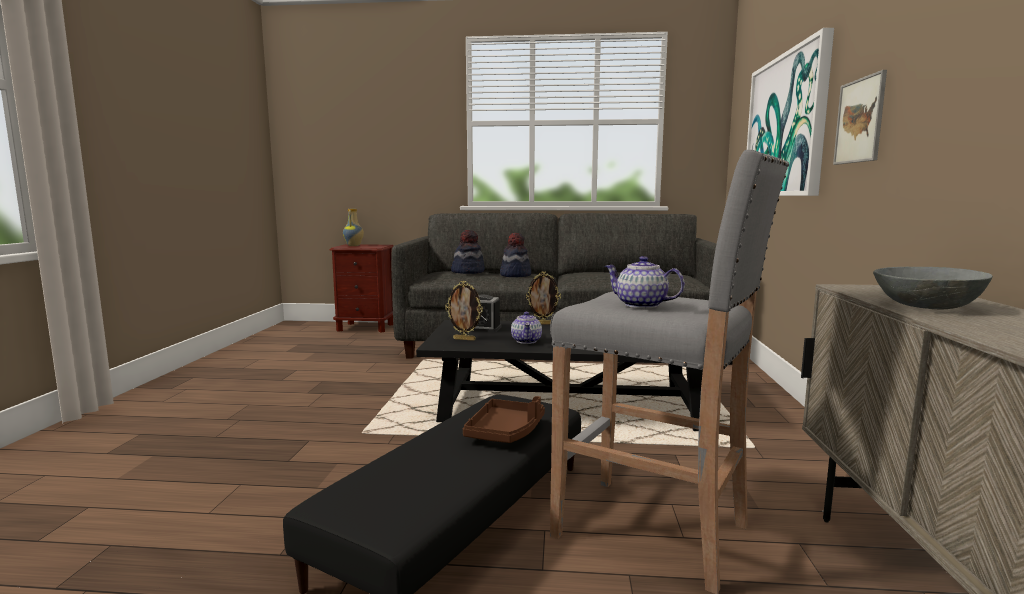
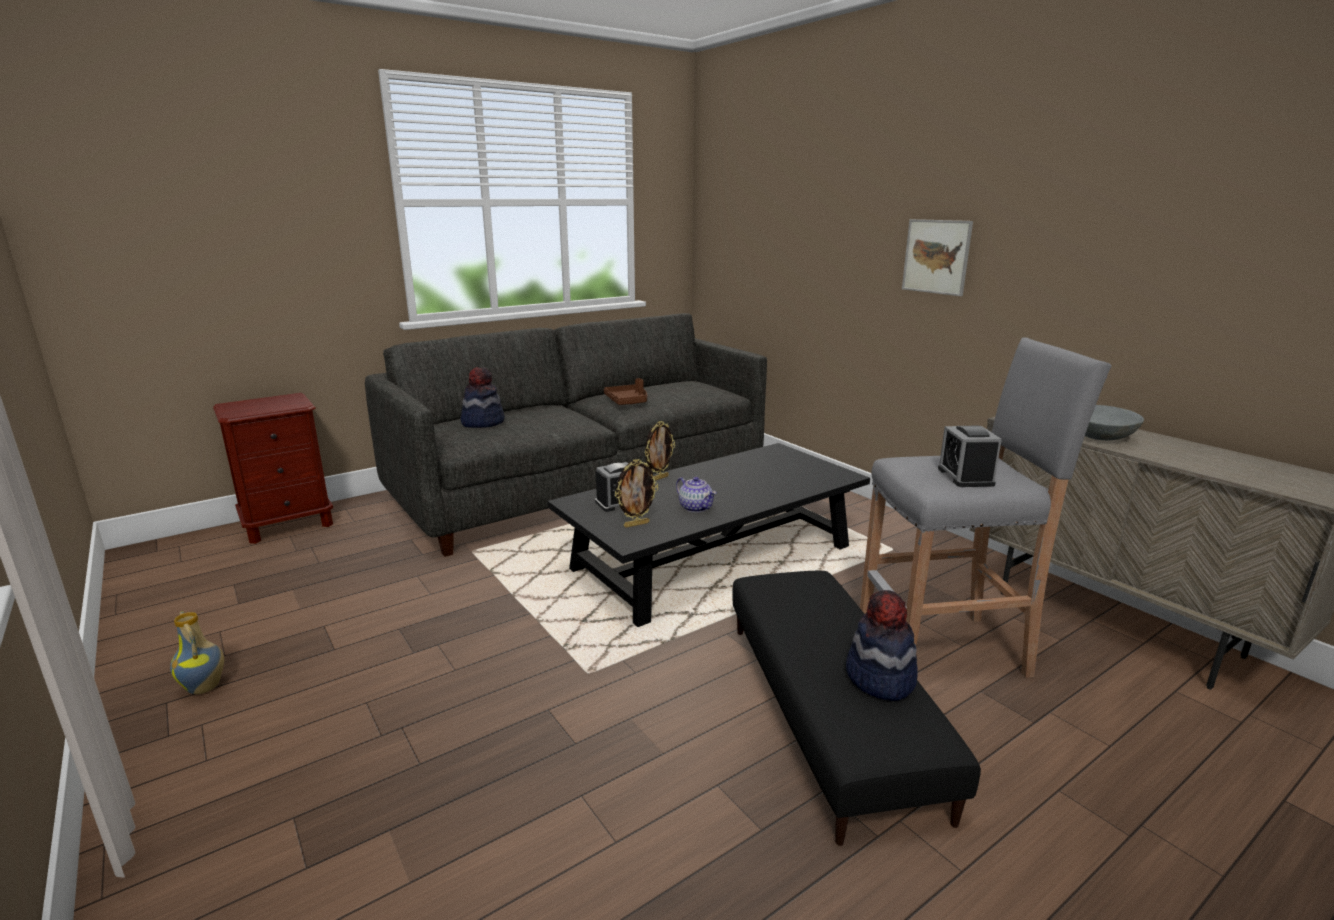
camera: 40 degrees left, 10 degrees up
(354, 246) = (250, 406): vase -> vase (205, 687)
(506, 432) = (833, 616): brown tray -> brown tray (628, 401)
(515, 275) = (542, 416): hat -> hat (879, 678)
(642, 305) = (965, 476): teapot -> alarm clock
(785, 126) = (812, 234): picture -> none

